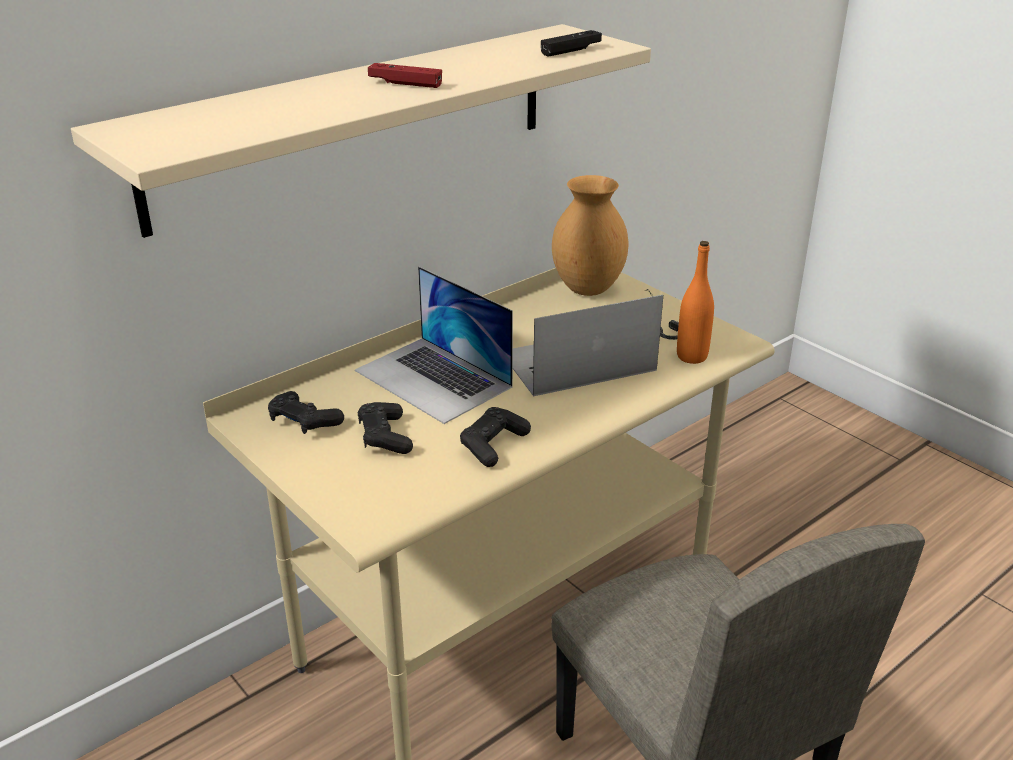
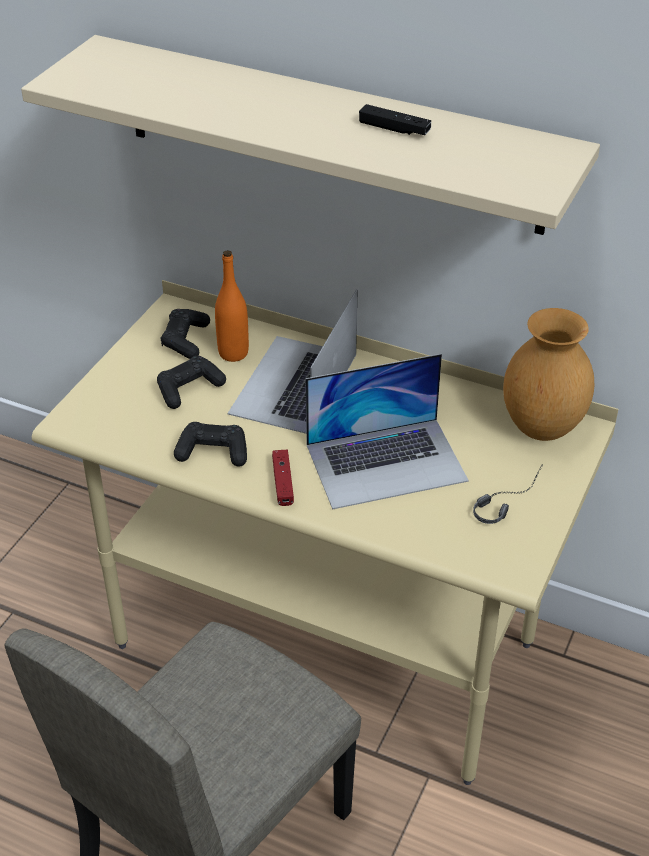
camera: 65 degrees right, 10 degrees up
(405, 83) = (301, 120): red game controller -> red game controller (283, 483)
(571, 50) = (491, 172): black game controller -> black game controller (394, 129)
(577, 361) = (386, 462): laptop -> laptop turned 120 degrees clockwise
(692, 356) = (456, 541): orange bottle -> orange bottle (233, 353)

